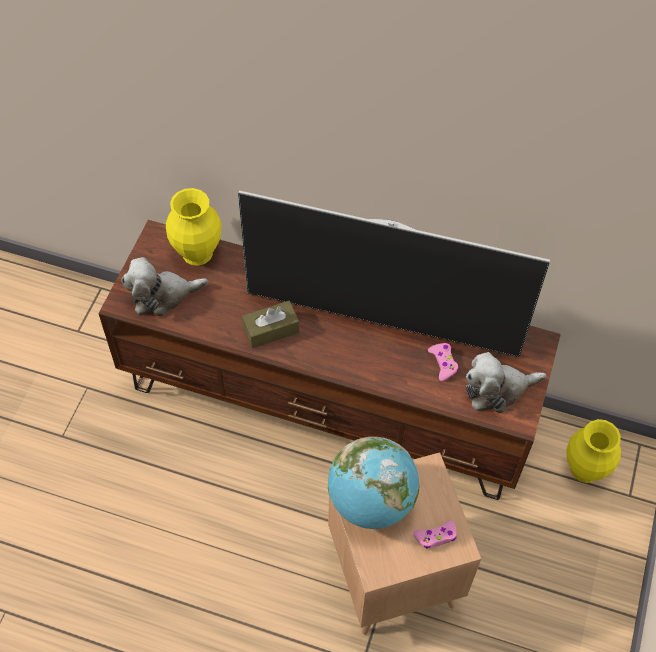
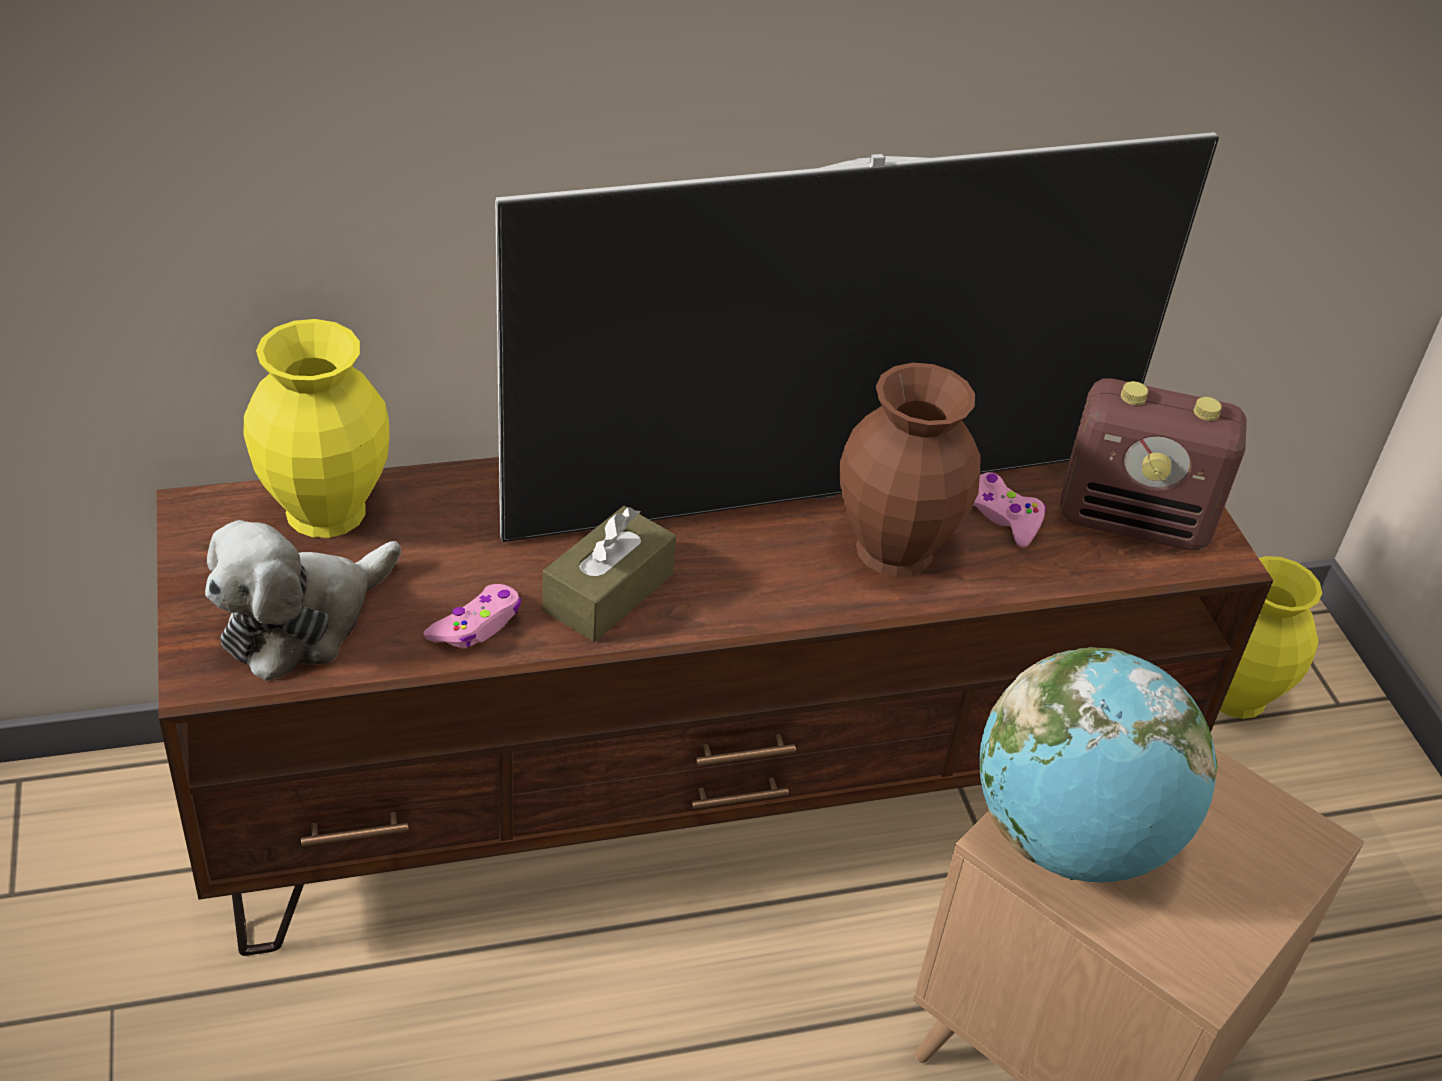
camera: 35 degrees left, 15 degrees down
(389, 358) = (892, 547): none -> brown vase
(436, 537) = (1250, 843): pink game controller -> pink game controller (477, 625)
(497, 390) = (1134, 522): plush toy -> radio

